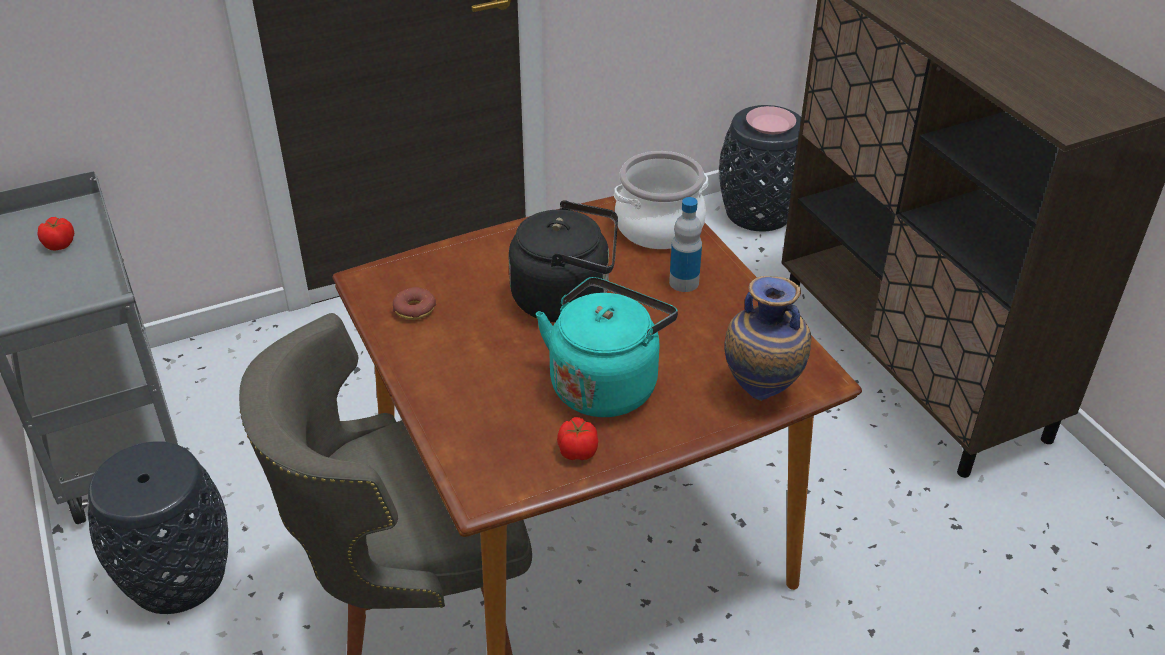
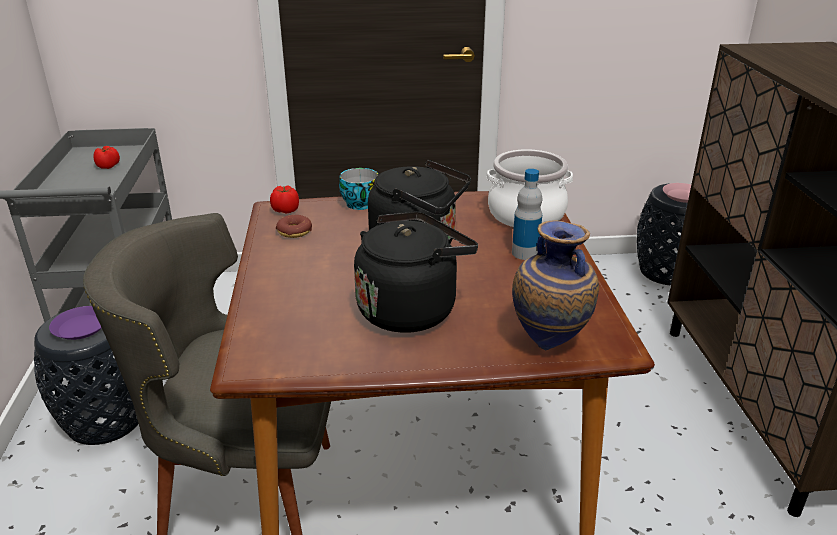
camera: 20 degrees right, 10 degrees down
(146, 478) = (80, 327): none -> purple plate
(461, 251) = (358, 203): none -> cup
(577, 450) = (351, 352): tomato -> tomato (286, 210)
(606, 383) = (411, 308): turquoise kettle -> black kettle

